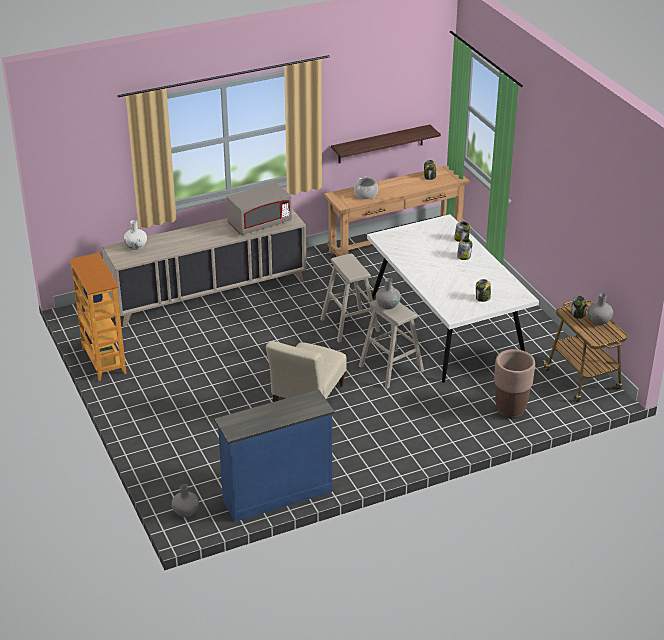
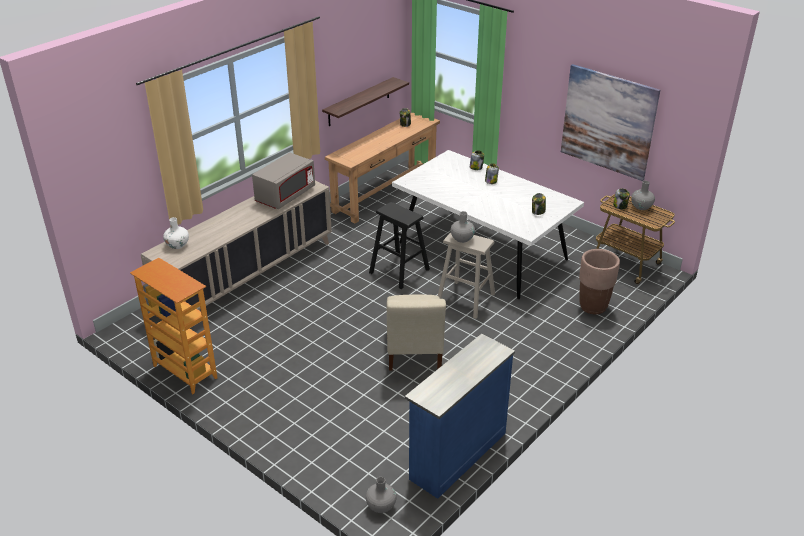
camera: 25 degrees left, 0 degrees up
(349, 325) = (399, 271): beige stool -> black stool
(366, 194) = (363, 149): cooking pot -> none
(589, 222) = (608, 122): none -> picture

